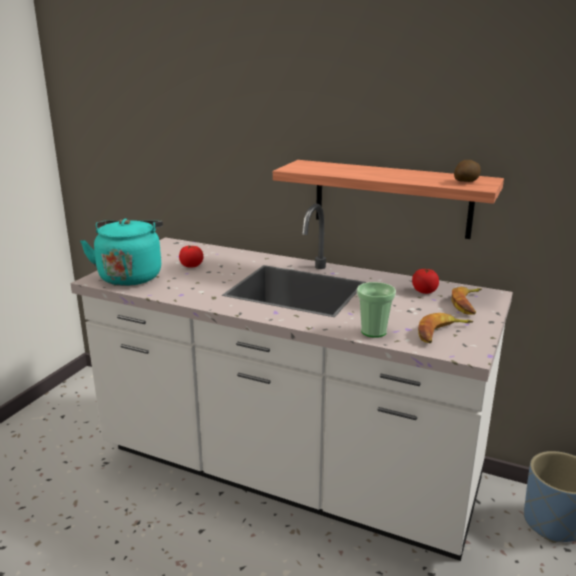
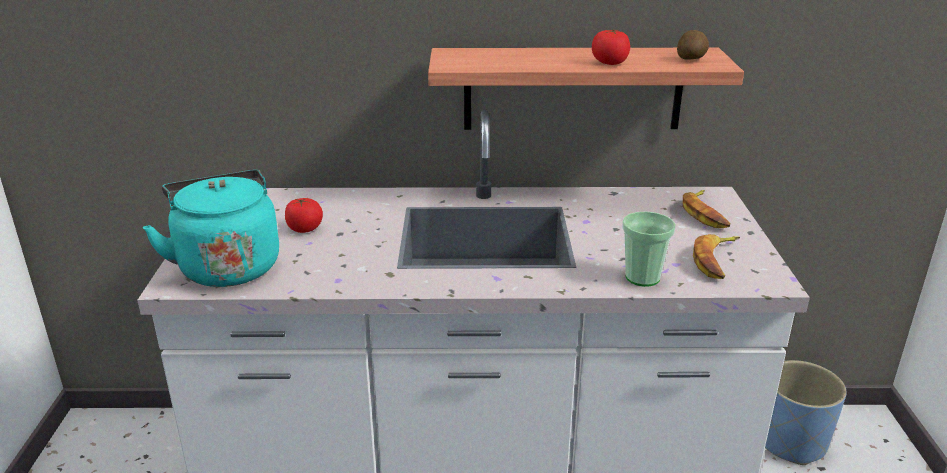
camera: 25 degrees left, 5 degrees up
(424, 291) = (641, 206): tomato -> tomato (609, 63)

